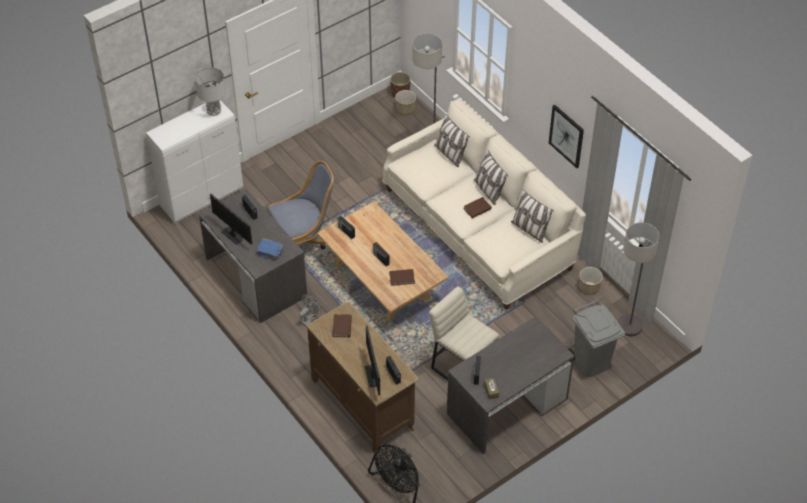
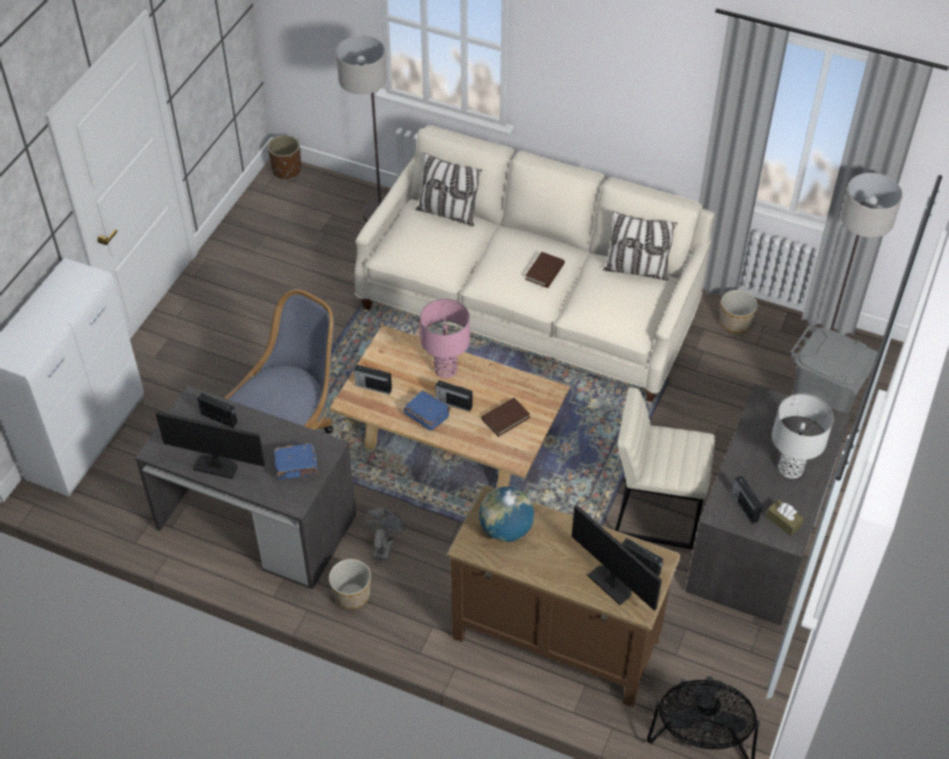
camera: 30 degrees left, 0 degrees up
(214, 111) = (73, 280): white table lamp -> white table lamp (790, 468)
(342, 327) = (506, 529): brown book -> globe
(362, 258) = (426, 415): none -> blue book
(390, 239) = (446, 369): none -> pink table lamp
(405, 109) = (309, 188): planter -> planter (351, 594)
(488, 190) = (539, 241): pillow -> none
(566, 136) = (646, 105): picture -> none

